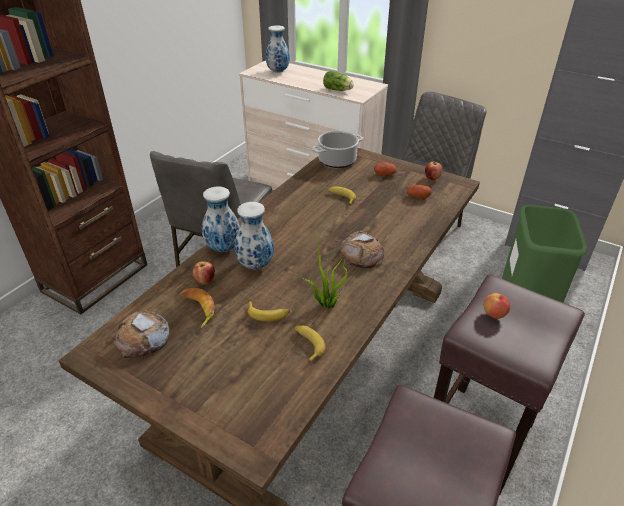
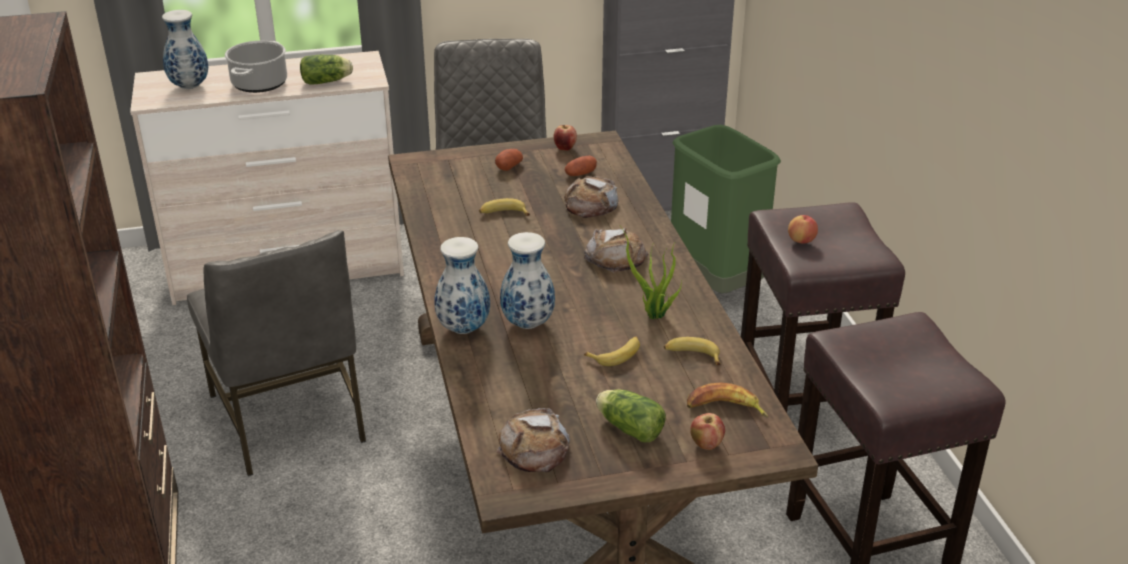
camera: 45 degrees left, 5 degrees down
(197, 309) = (542, 393): banana -> banana (725, 408)
(202, 363) = (628, 427): none -> lettuce
(205, 281) = (502, 367): apple -> apple (706, 444)
(337, 161) = (430, 176): cooking pot -> cooking pot (259, 84)
(396, 216) = (591, 204): none -> bread

